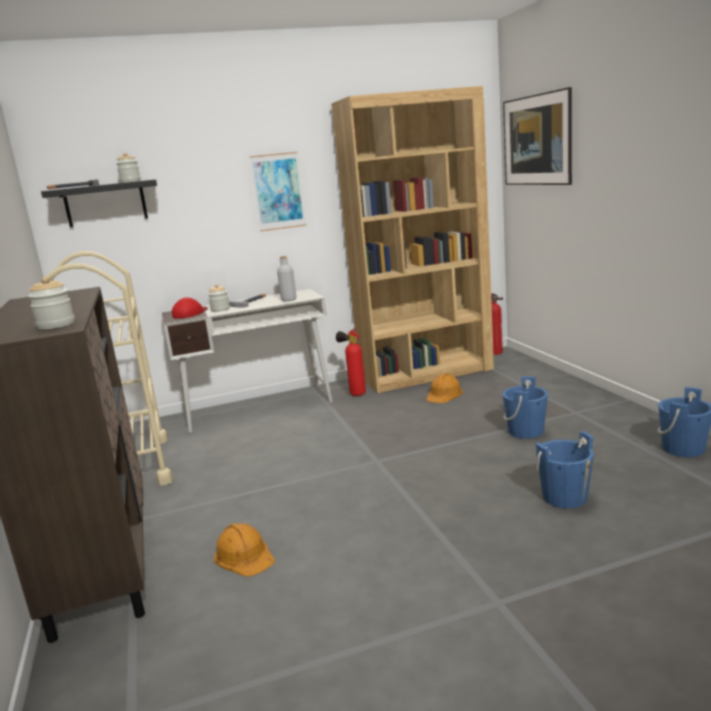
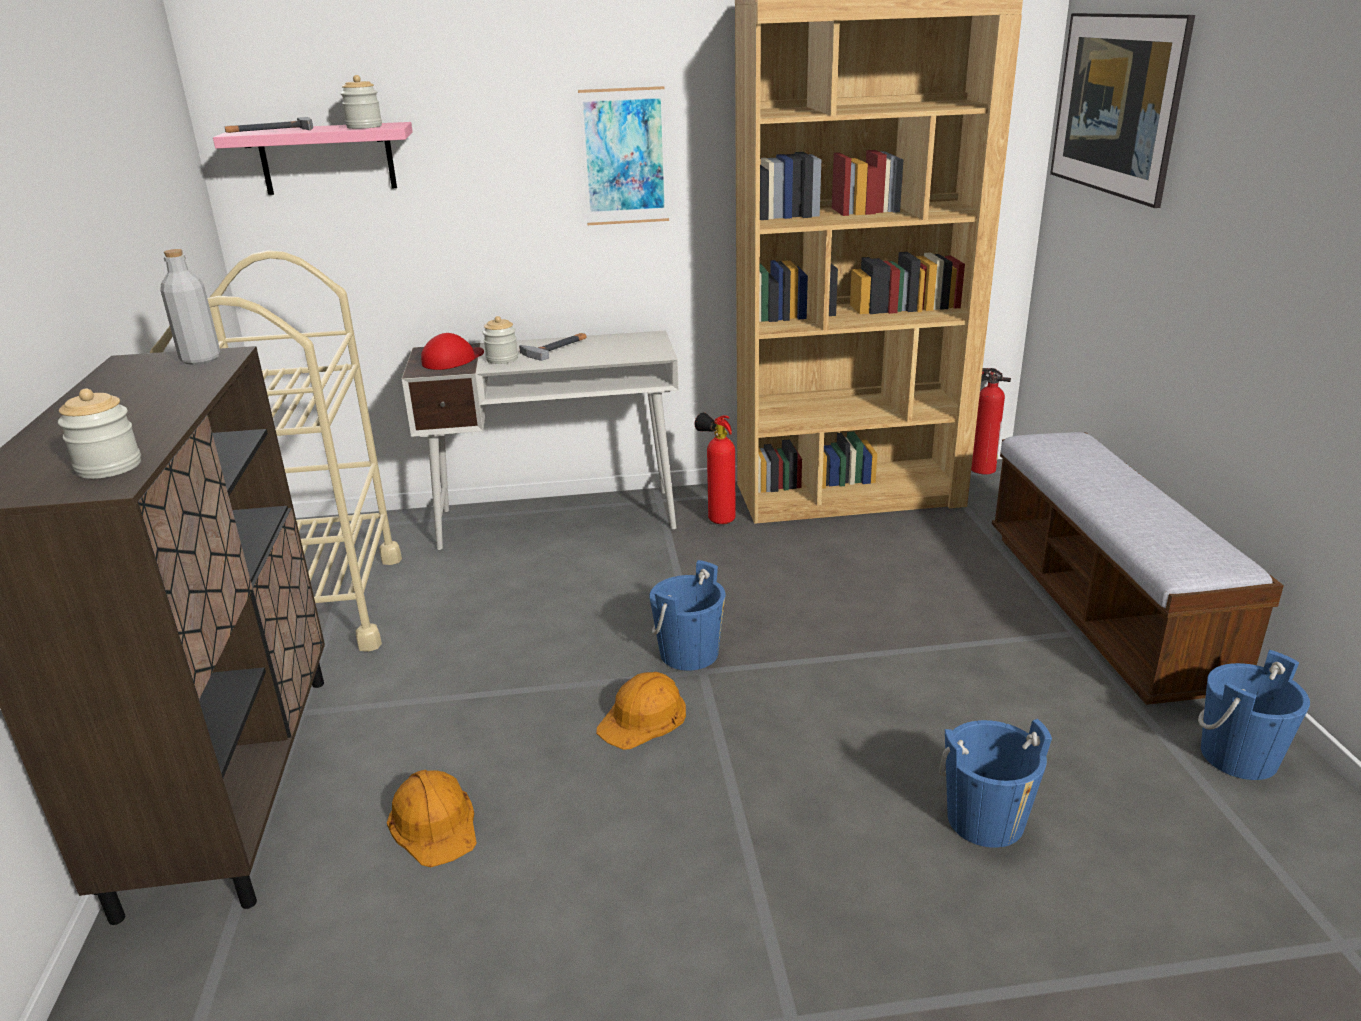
camera: 10 degrees right, 10 degrees up
(105, 204) = (327, 158): black shelf -> pink shelf
(289, 300) = (618, 354): grey bottle -> grey bottle (200, 359)
(444, 394) = (862, 547): orange hard hat -> orange hard hat (643, 717)
(525, 431) = (971, 658): blue bucket -> blue bucket (689, 653)
(585, 400) = (1102, 607): none -> bench

